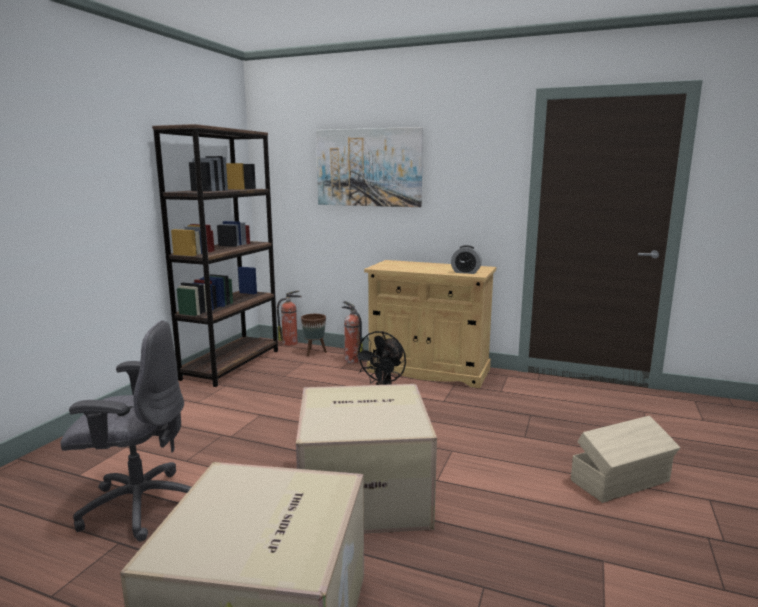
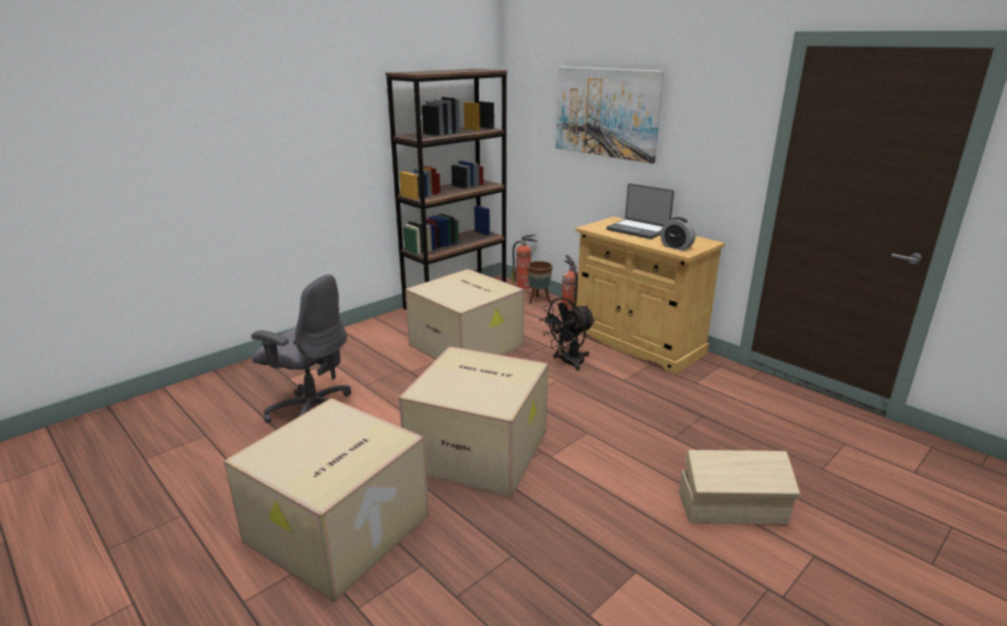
camera: 25 degrees right, 10 degrees up
(275, 400) = (468, 345): none -> cardboard box
(419, 265) = (638, 230): none -> laptop

